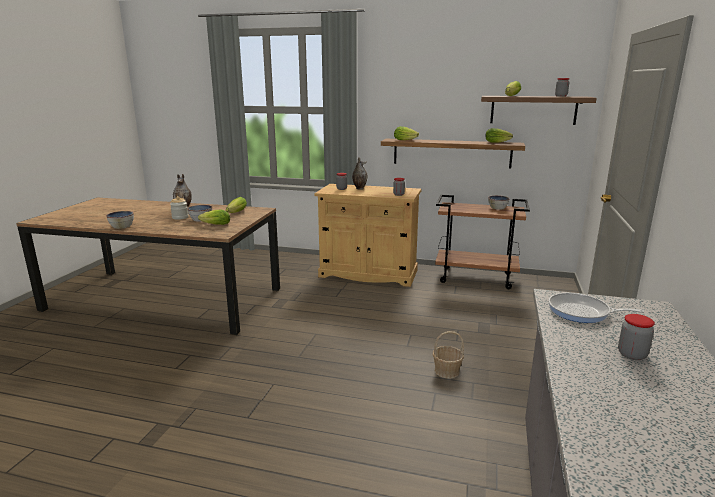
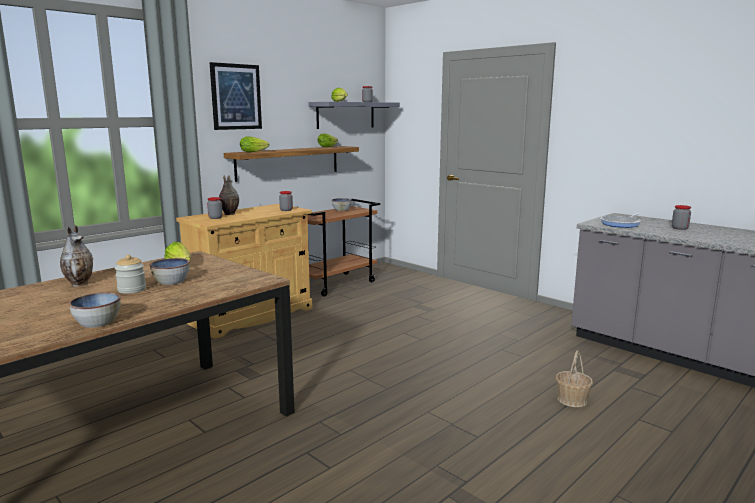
camera: 60 degrees left, 5 degrees down
(214, 225) = (214, 278): lettuce -> none
(402, 91) = (236, 97): none -> picture
(446, 371) = (474, 337): basket -> basket (571, 400)
(533, 110) = (346, 115): brown shelf -> grey shelf

